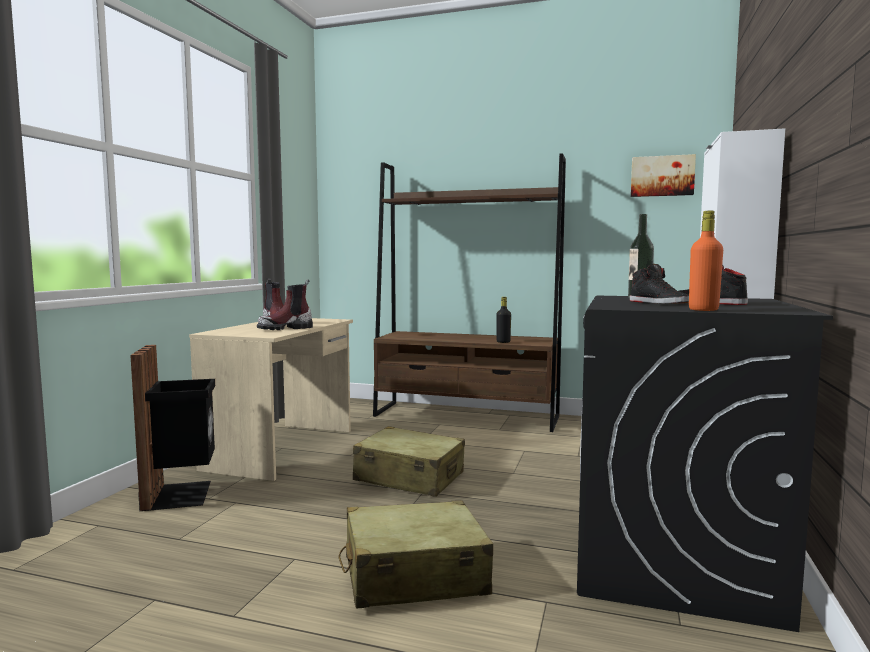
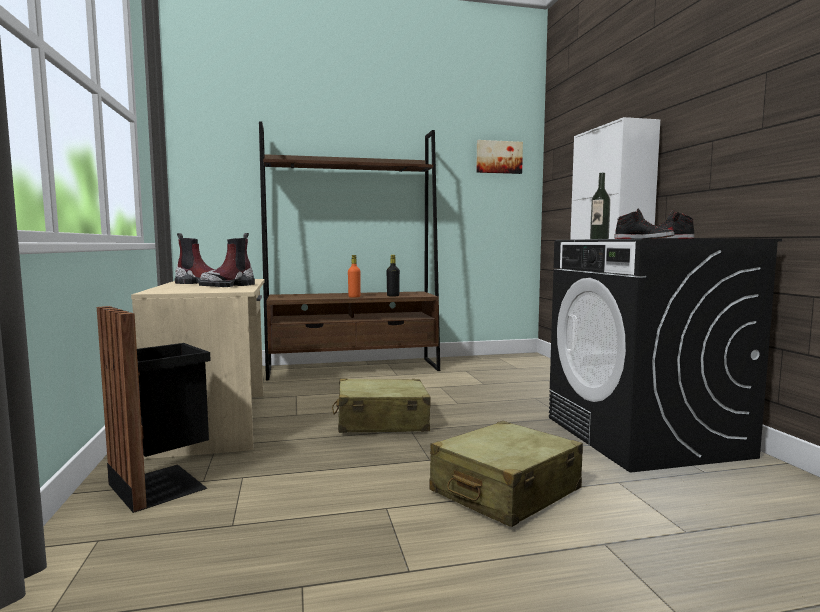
camera: 30 degrees left, 0 degrees up
(703, 310) = (704, 238): orange bottle -> orange bottle (354, 297)

